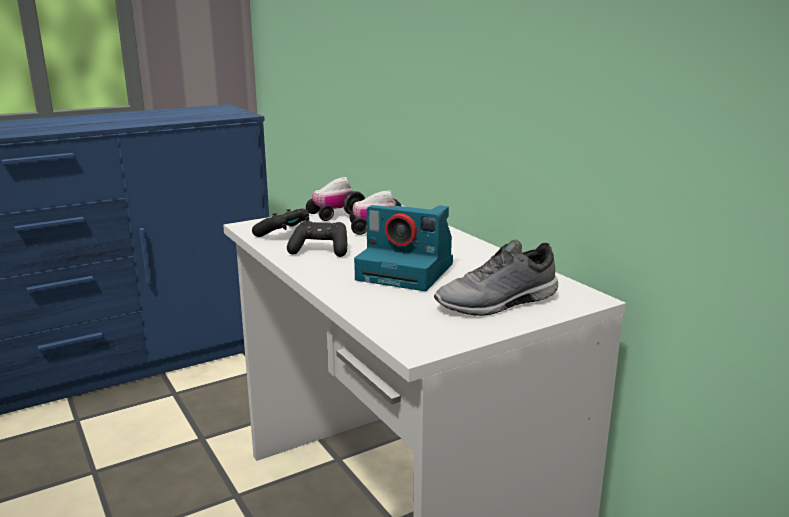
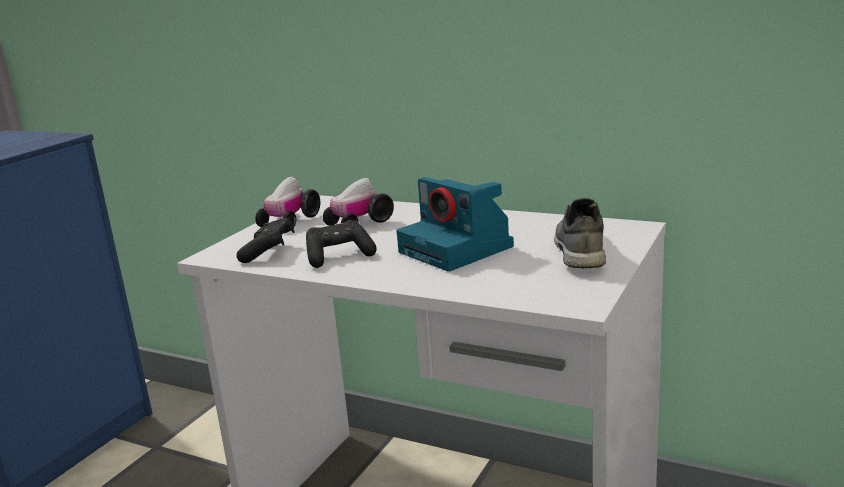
camera: 30 degrees left, 0 degrees up
(408, 271) = (458, 250): camera -> camera turned 60 degrees clockwise
(498, 303) = (579, 251): grey shoe -> grey shoe turned 150 degrees clockwise

